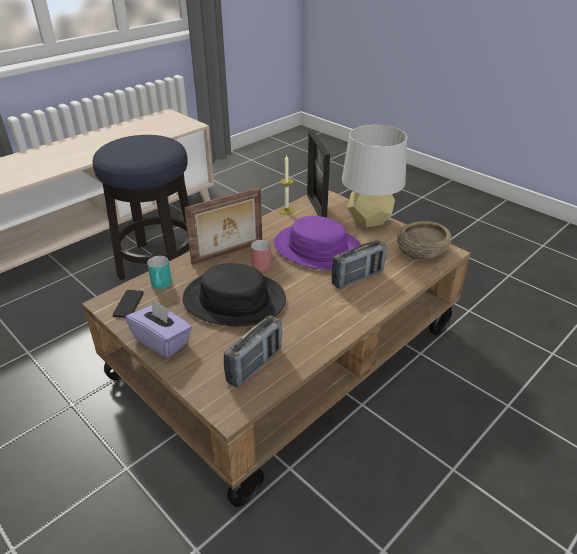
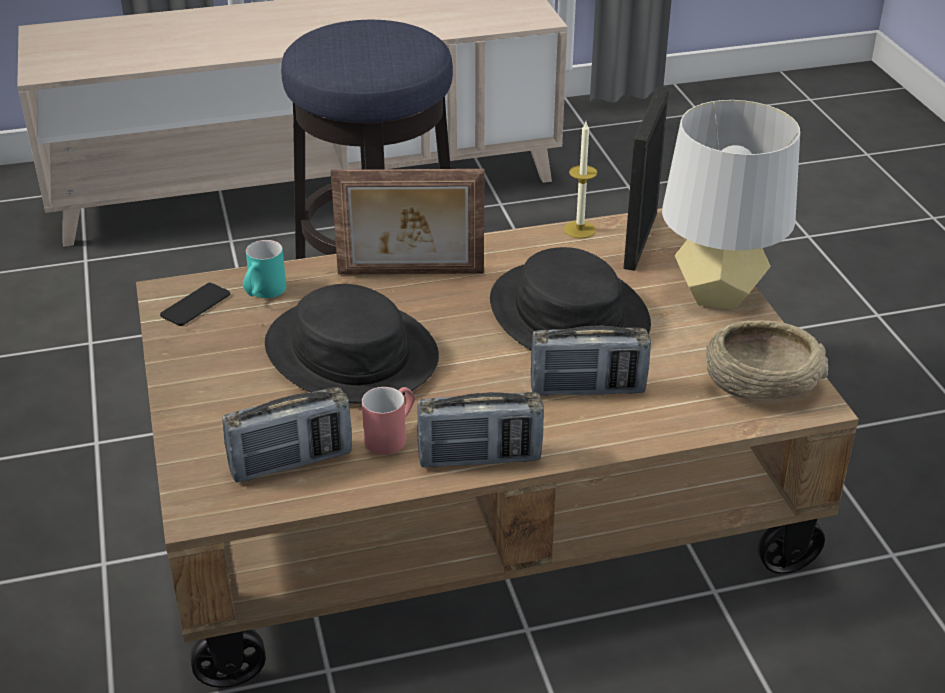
camera: 30 degrees right, 0 degrees up
(162, 341) = (195, 377): purple tissue box -> none
(262, 263) = (450, 308): red mug -> red mug (392, 435)
(317, 248) = (568, 314): purple hat -> black hat
(342, 327) = (479, 458): none -> radio

